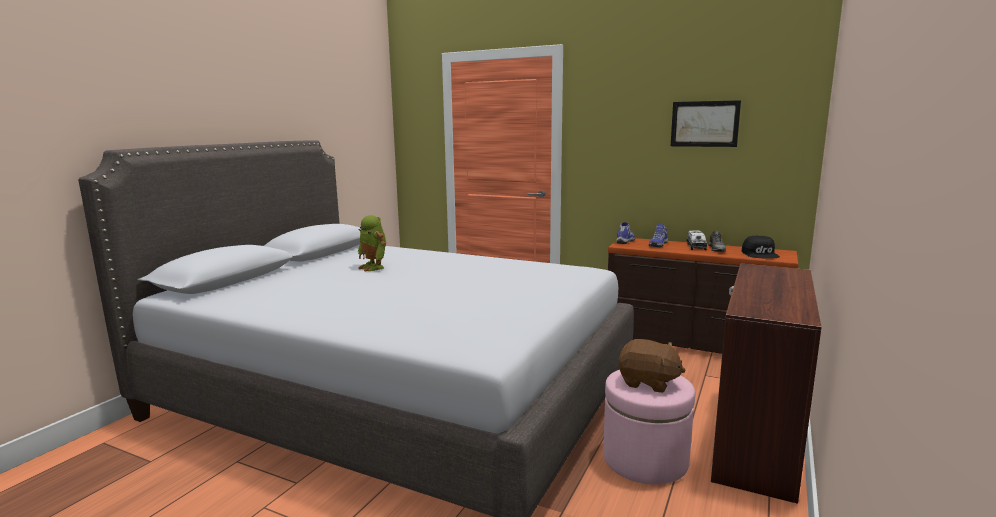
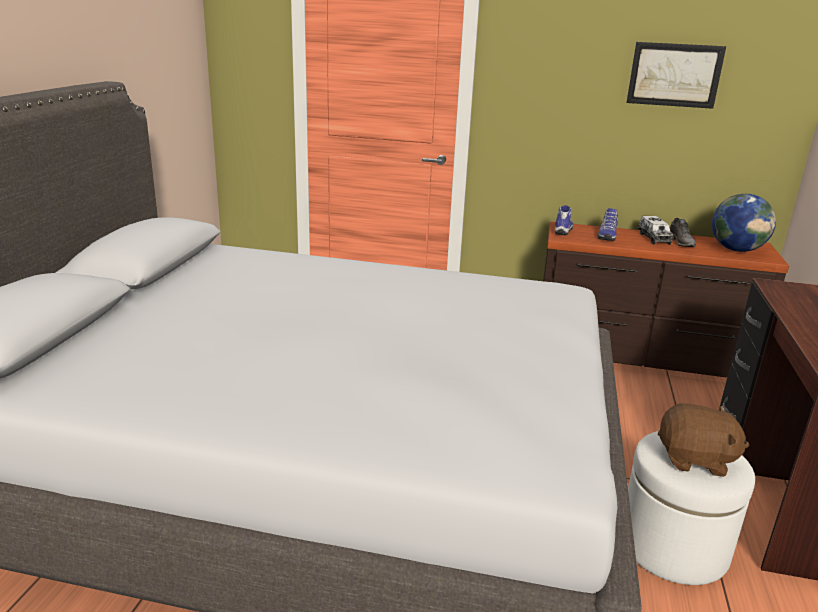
camera: 15 degrees left, 10 degrees up
(374, 267) = (260, 297): toy robot -> none
(645, 459) = (673, 546): pink ottoman -> white ottoman
(760, 254) = (736, 250): black cap -> globe

